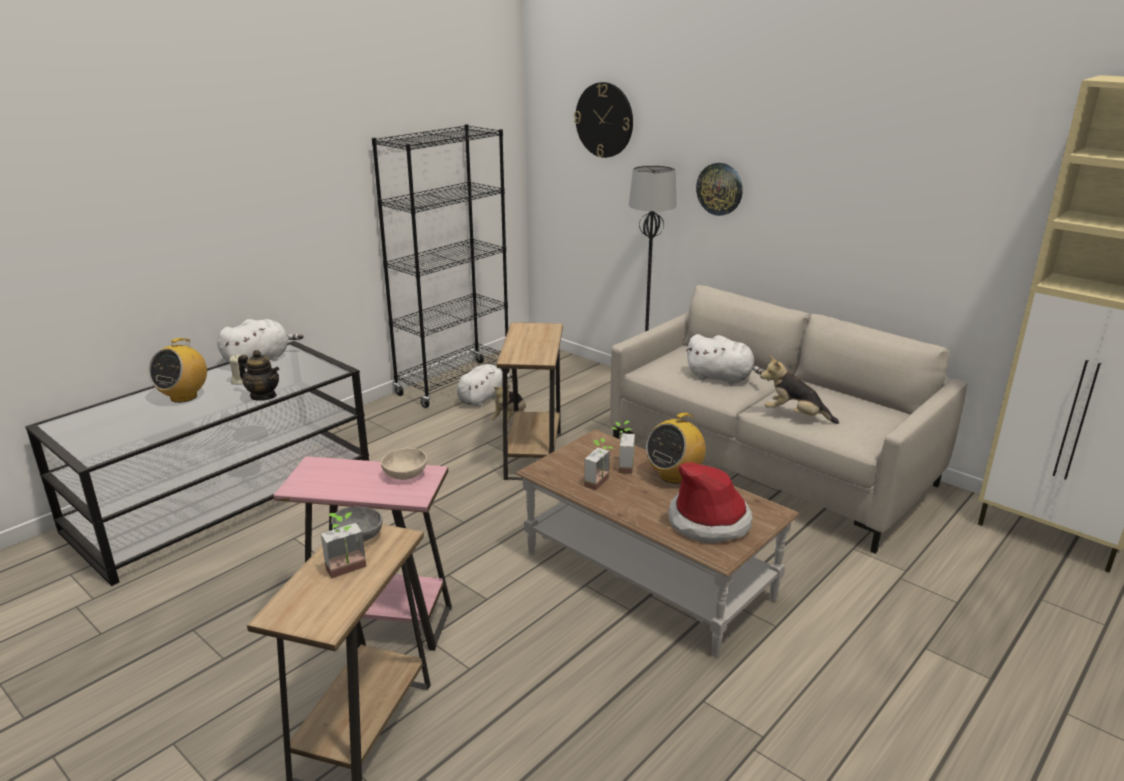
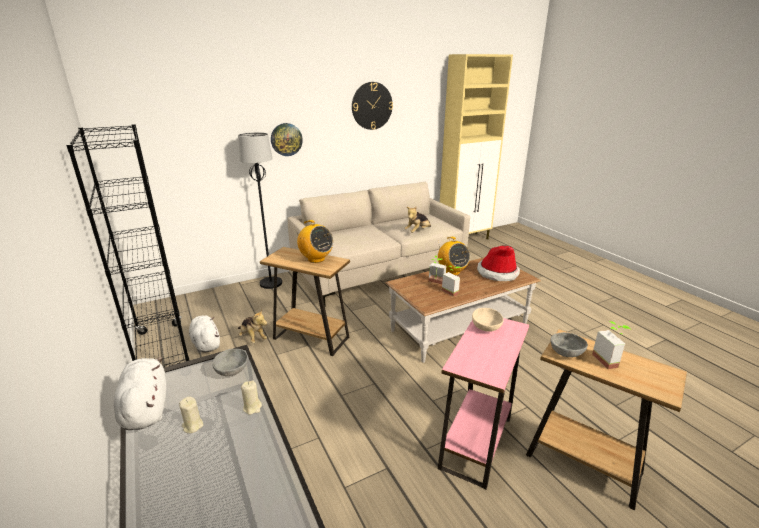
camera: 70 degrees left, 0 degrees up
(184, 397) = (191, 479): radio -> radio (316, 259)
(263, 396) = (252, 407): teapot -> beige candle
(315, 375) = (232, 370): none -> grey bowl
(604, 120) = (179, 109): wall clock -> wall clock (372, 106)
(722, 378) = (365, 236): white plush toy -> none

